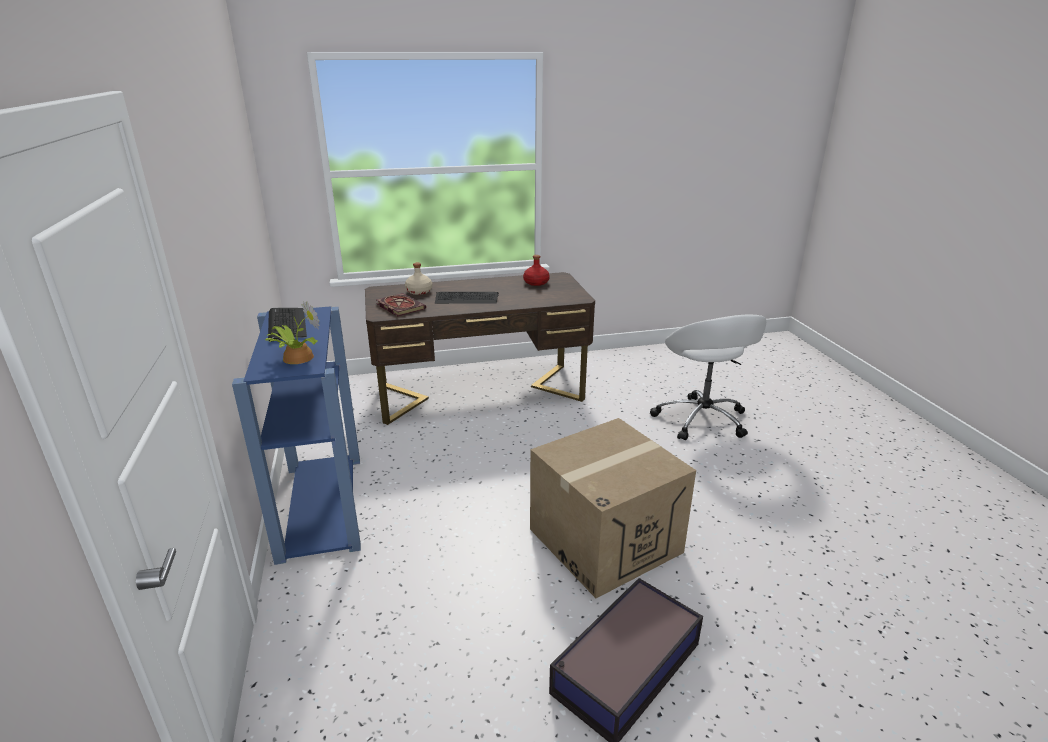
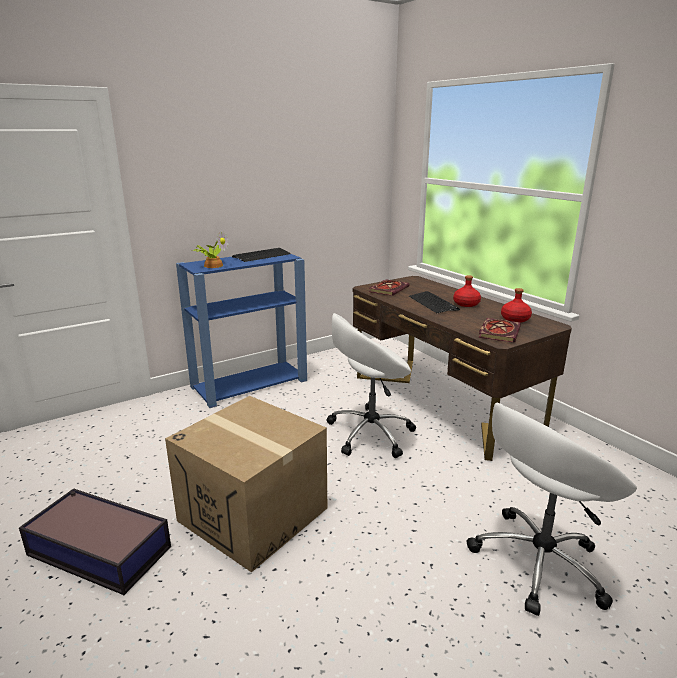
camera: 70 degrees right, 5 degrees down
(418, 291) = (427, 288): beige bottle -> none
(482, 288) = (466, 304): none -> red bottle
(507, 445) = (368, 434): none -> white office chair
(559, 294) = (498, 332): none -> book

